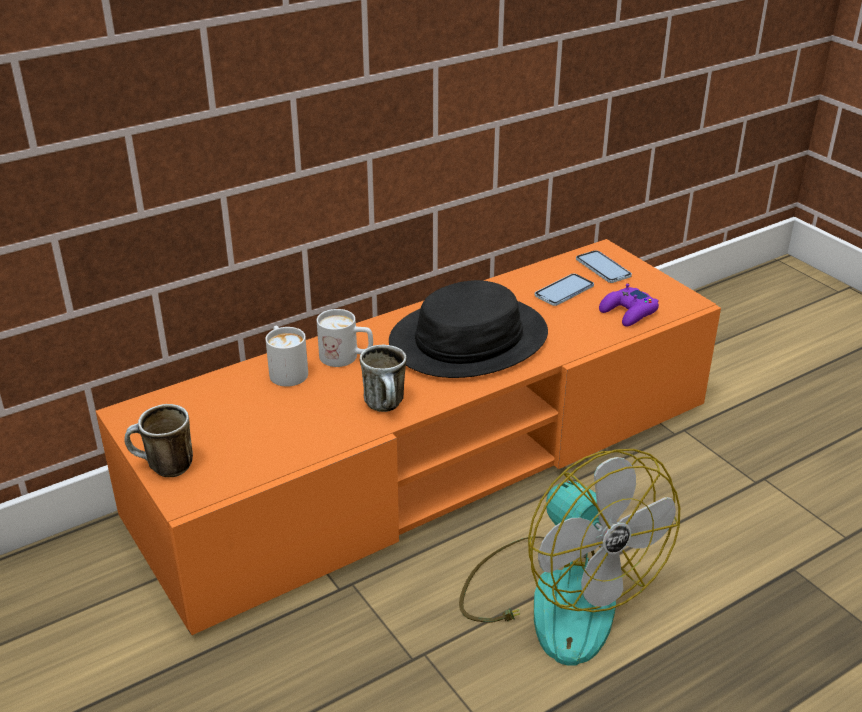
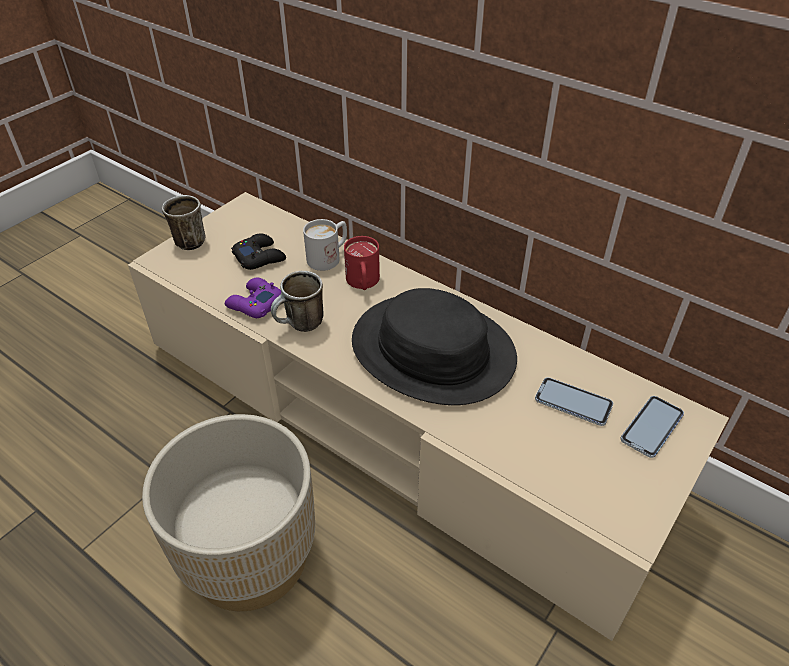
camera: 70 degrees right, 10 degrees up
(247, 417) = (259, 257): none -> black game controller
(346, 357) = (363, 283): white mug -> red mug
(431, 461) = (394, 417): orange tv stand -> beige tv stand
(556, 596) = (250, 556): fan -> beige planter
(628, 312) = (566, 470): purple game controller -> purple game controller (254, 304)

